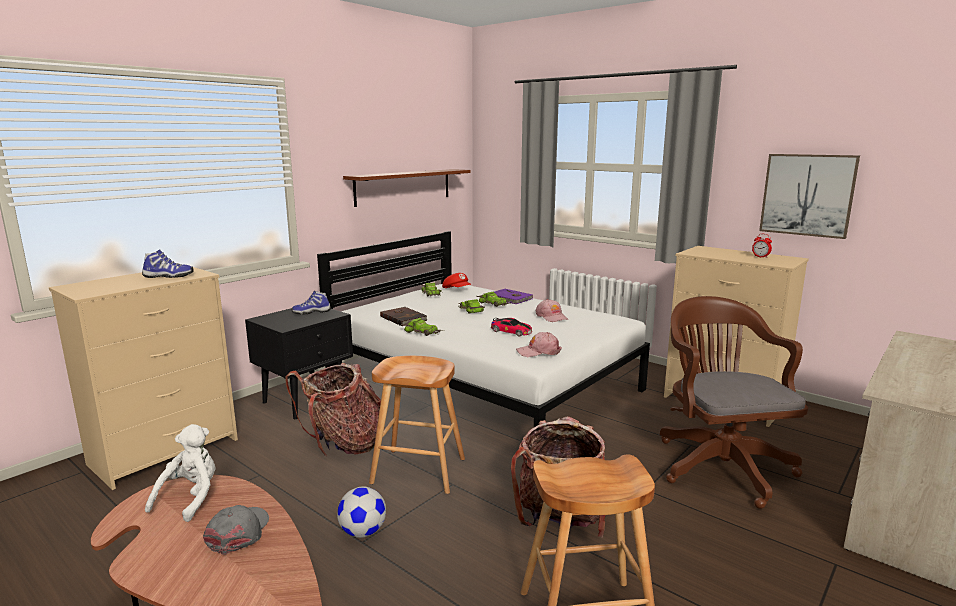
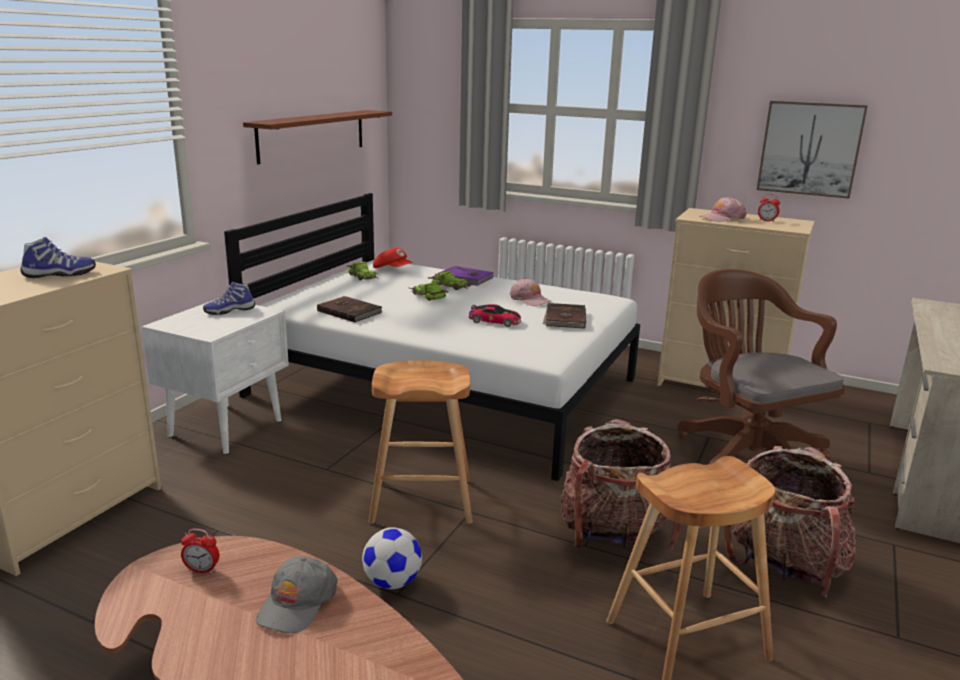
camera: 15 degrees left, 5 degrees up
(190, 498) = (202, 570): white plush toy -> alarm clock
(239, 532) = (297, 603): grey cap -> grey cap turned 150 degrees counterclockwise
(306, 400) = (228, 427): black nightstand -> white nightstand
(344, 445) = (310, 479): backpack -> backpack (784, 567)
(422, 332) = (386, 328): toy car -> none
(538, 351) = (543, 344): pink cap -> pink cap (722, 218)
(570, 333) = (564, 318): none -> brown book

